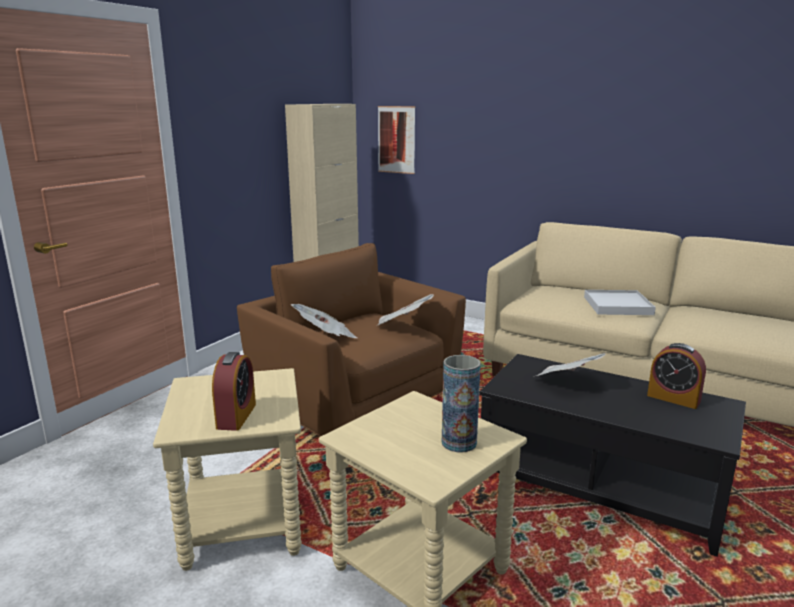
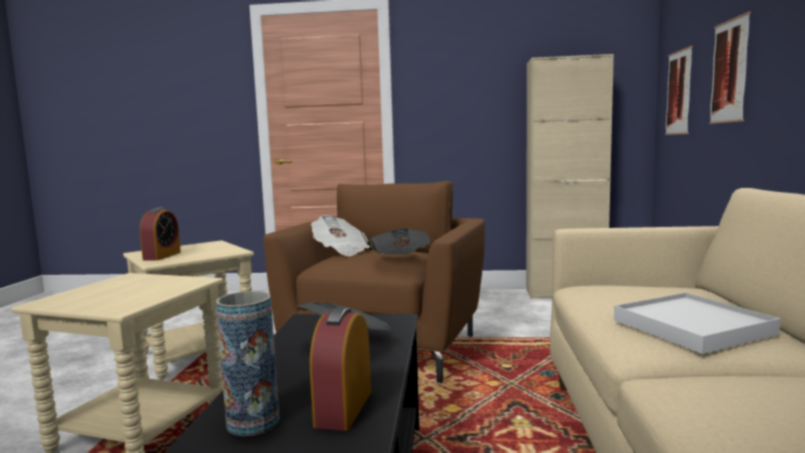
camera: 65 degrees right, 10 degrees down
(236, 416) = (162, 256): alarm clock -> alarm clock turned 60 degrees counterclockwise
(459, 442) = (112, 300): vase -> vase (253, 422)
(468, 135) = (729, 71): none -> picture

